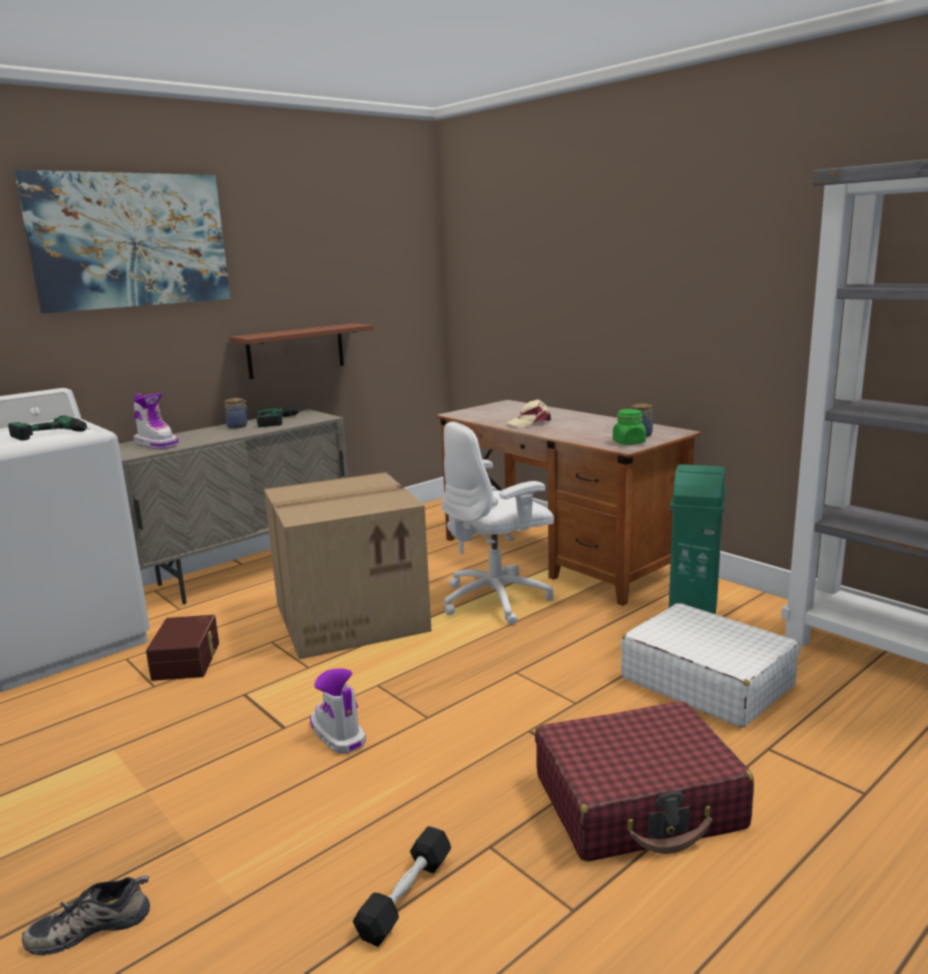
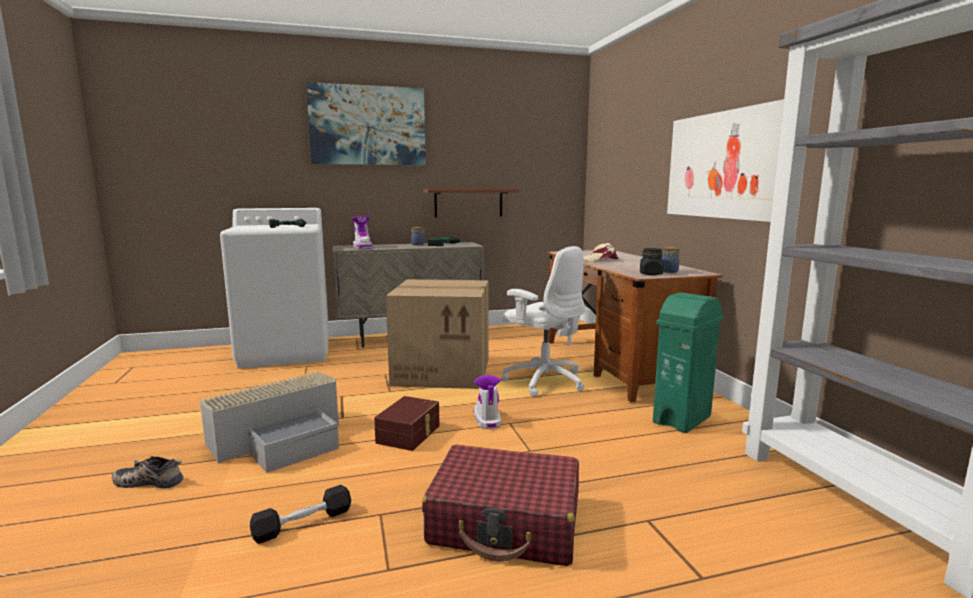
camera: 25 degrees right, 5 degrees down
(188, 660) = (333, 374): brown storage box -> brown storage box (410, 434)
(230, 788) = (282, 439): none -> grey storage box
(337, 734) = (365, 428): boot -> boot (487, 419)
(497, 600) = (544, 380): white office chair -> white office chair turned 135 degrees counterclockwise
(629, 442) = (651, 274): green jar -> black jar
(684, 297) = (721, 165): none -> picture
(706, 682) = (644, 463): white suitcase -> none

